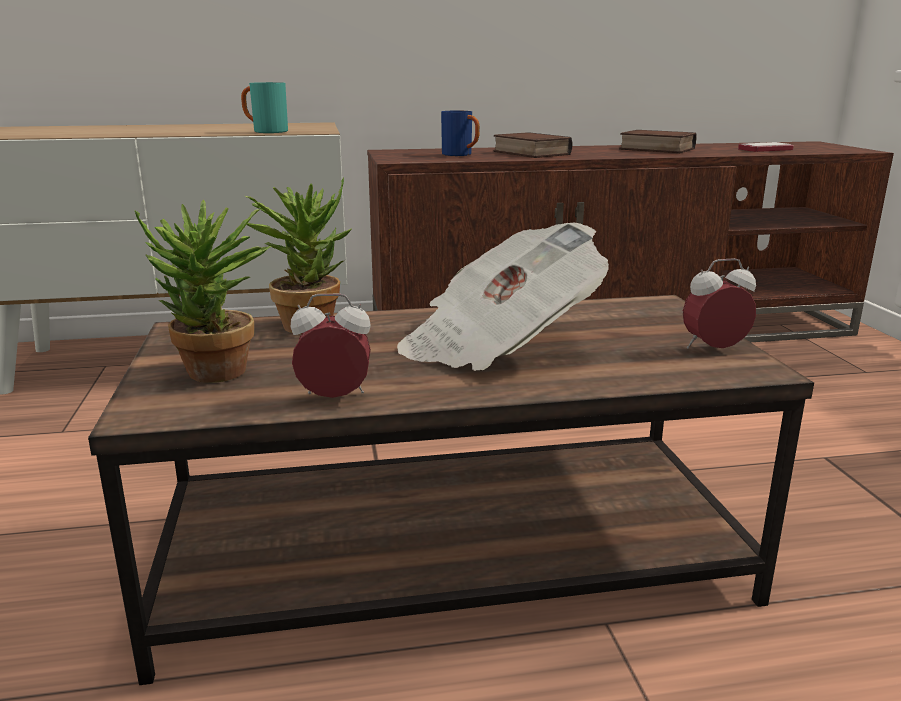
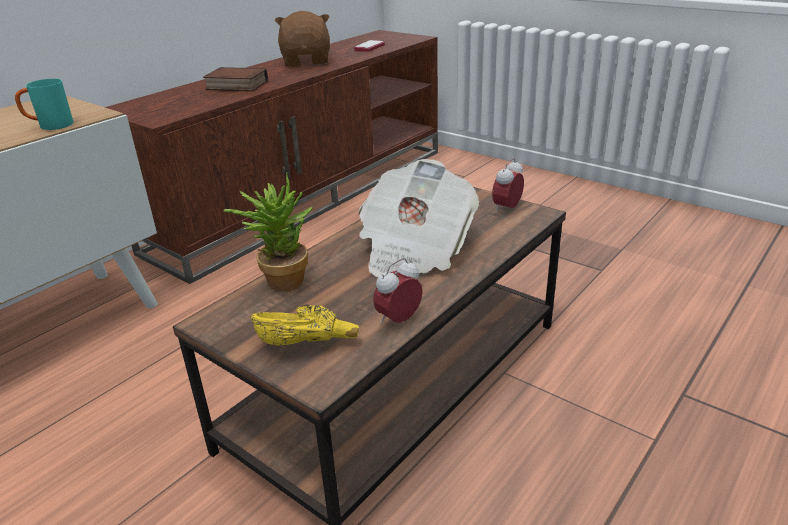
camera: 40 degrees left, 10 degrees up
(216, 376) = (308, 341): potted plant -> yellow bowl
(461, 155) = (191, 100): blue mug -> none
(655, 149) = (307, 61): book -> brown plush toy

